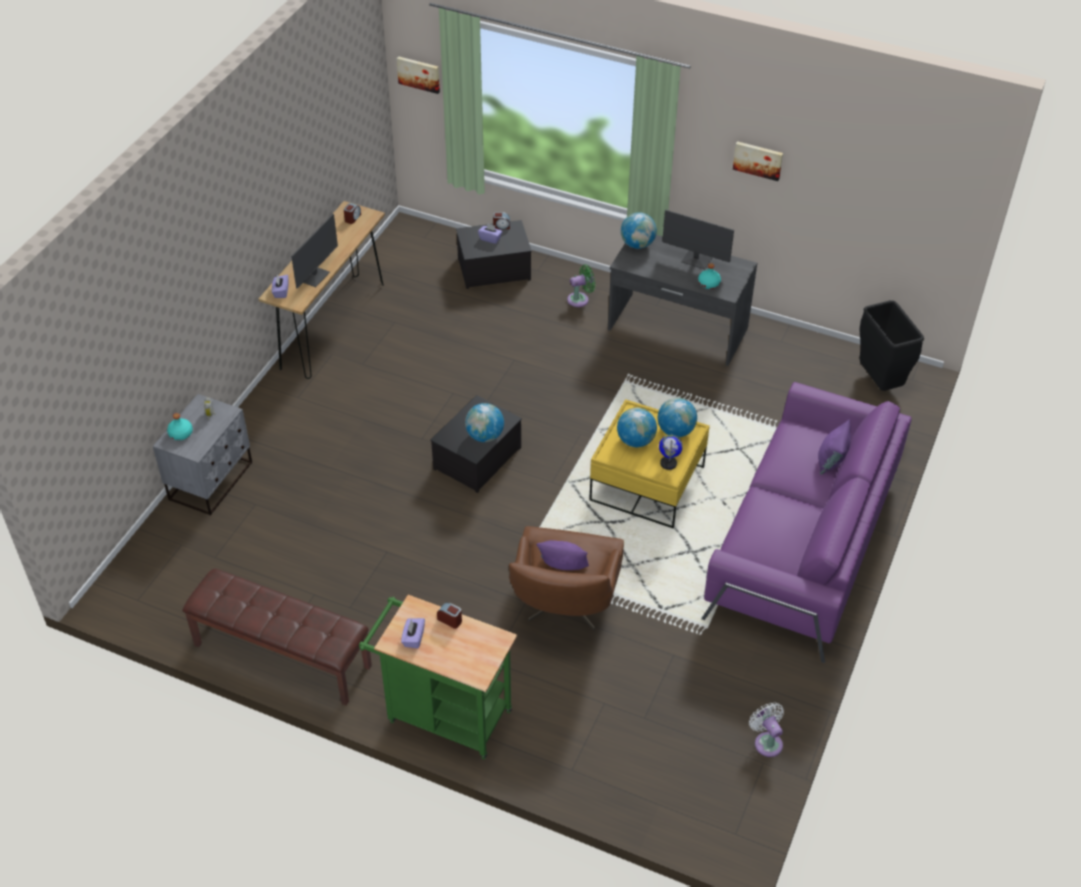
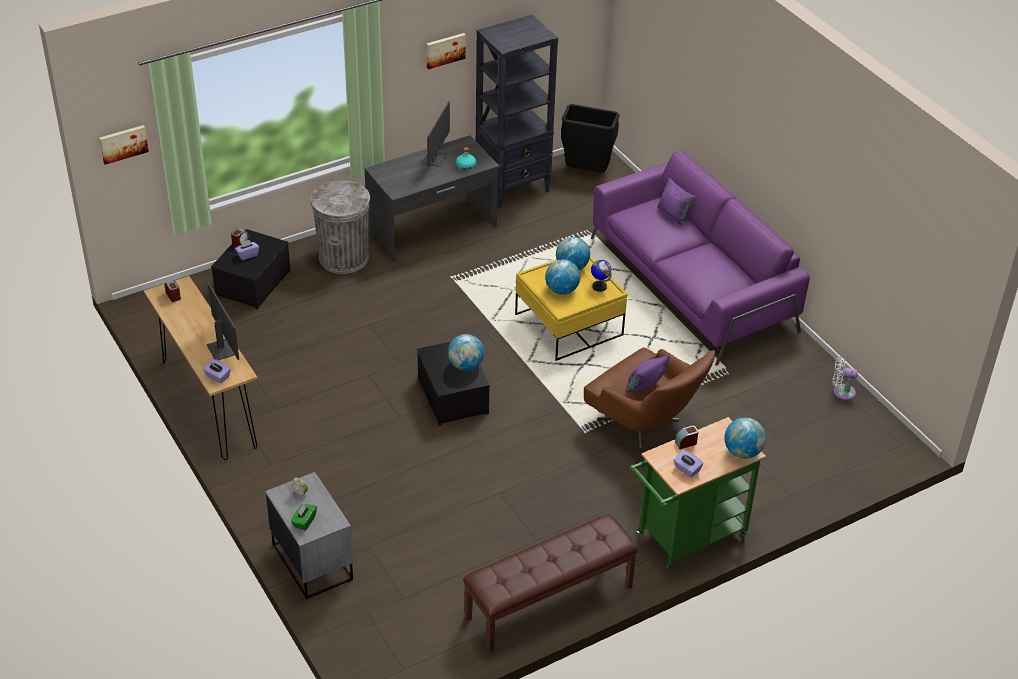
camera: 55 degrees left, 5 degrees down
(180, 434) = (304, 522): turquoise bottle -> green tissue box
(580, 299) = (343, 258): green fan -> grey trash can
(637, 244) = (384, 175): globe -> globe (742, 452)
(696, 260) = (435, 159): monitor -> monitor turned 45 degrees counterclockwise
(795, 347) = (513, 188): none -> black bookcase

